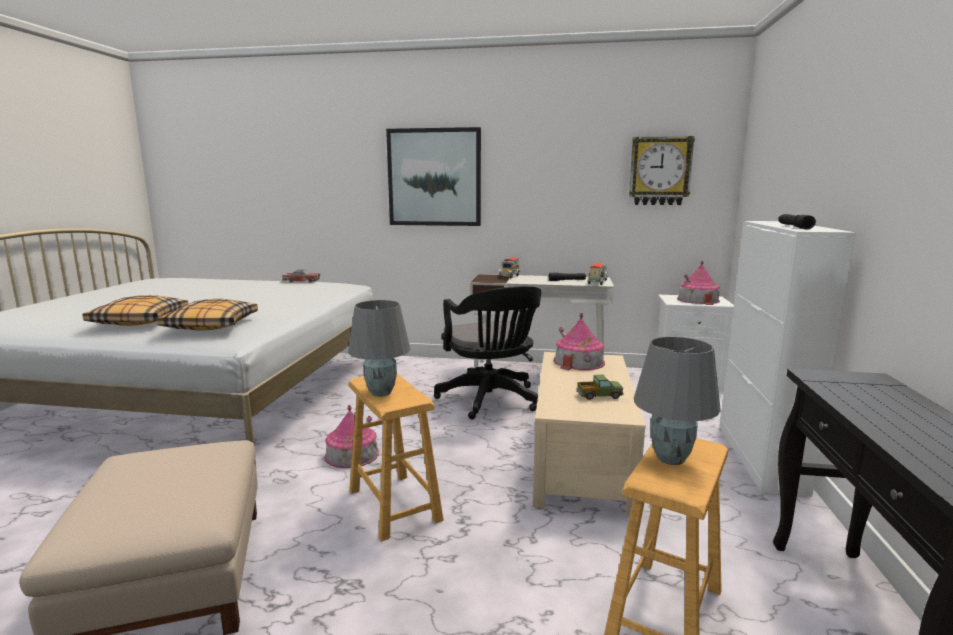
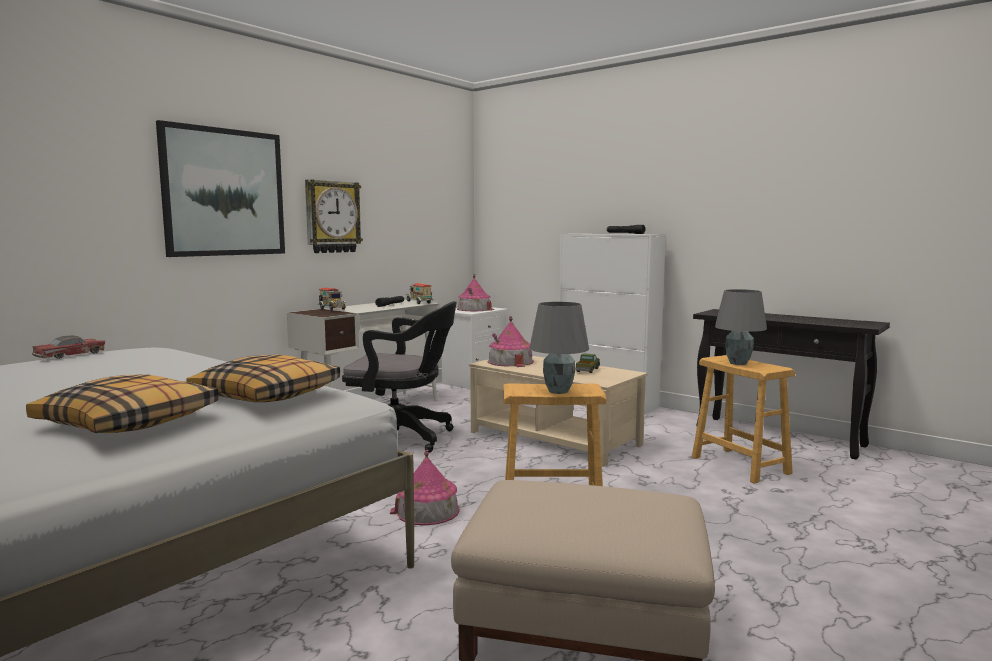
camera: 60 degrees left, 5 degrees down
(660, 171) = (427, 196): wall clock -> wall clock (332, 217)

